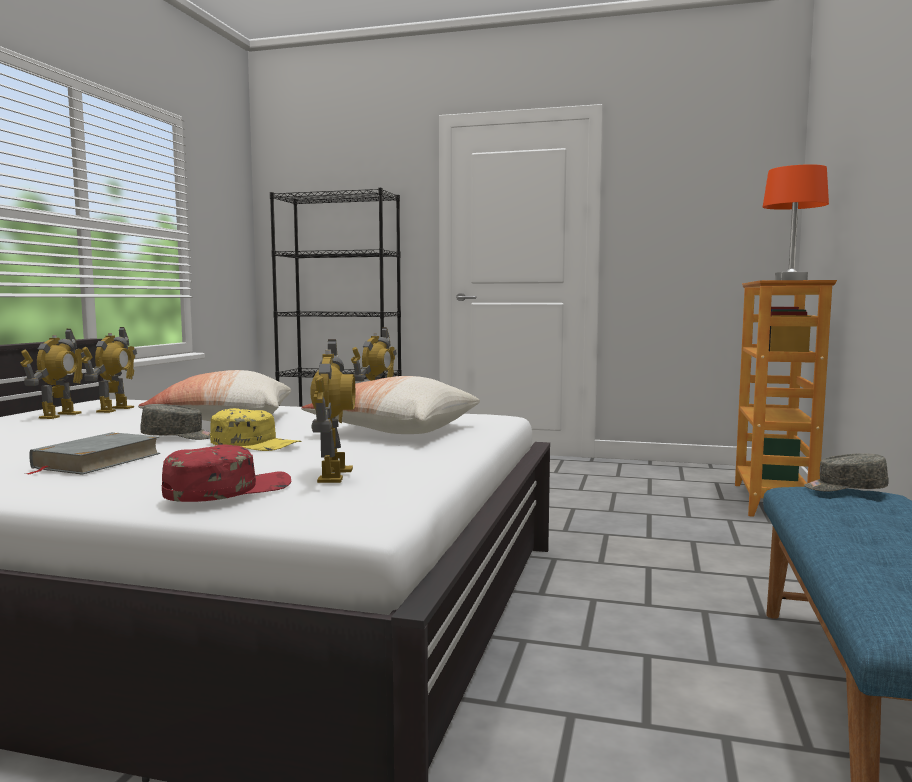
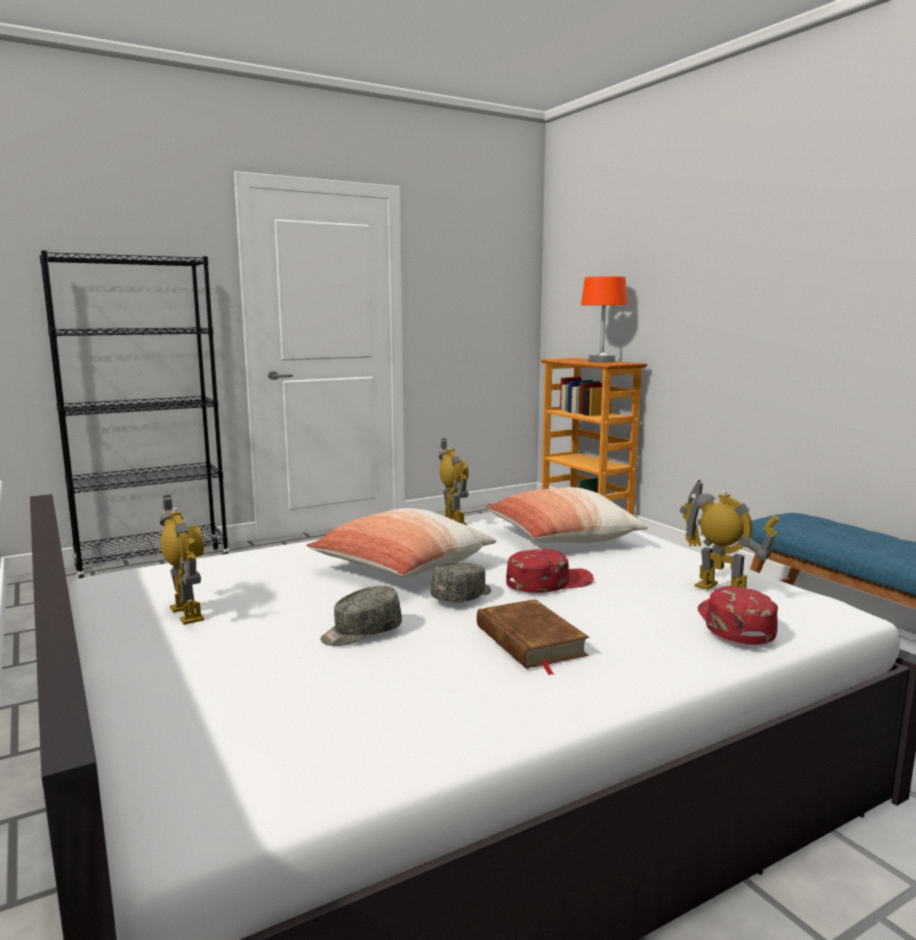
camera: 45 degrees left, 5 degrees up
(97, 461) = (529, 641): grey book -> brown book
(114, 409) = (210, 587): toy robot -> none
(255, 443) = (548, 581): yellow cap -> red cap
(844, 489) = (782, 515): grey cap -> grey cap (361, 633)

